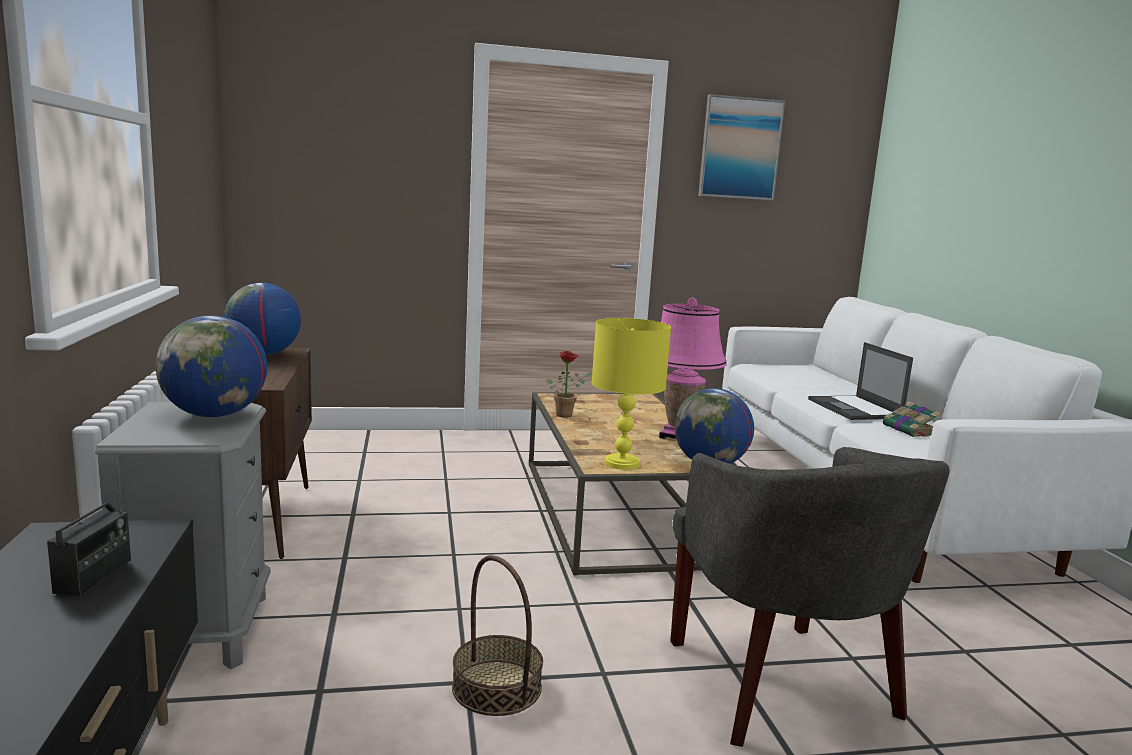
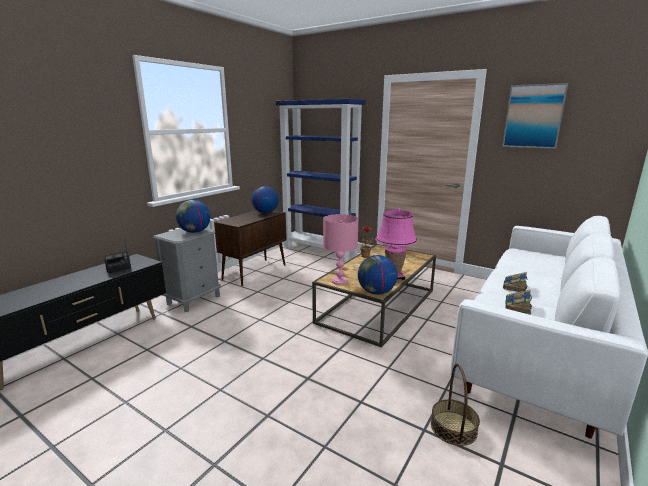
camera: 45 degrees right, 5 degrees up
(333, 441) = (320, 250): none -> blue bookcase
(497, 687) = (228, 346): basket -> basket (453, 428)
(622, 463) = (340, 281): yellow table lamp -> pink table lamp
(782, 686) = (311, 394): grey armchair -> none
(855, 409) = (514, 287): laptop -> book

